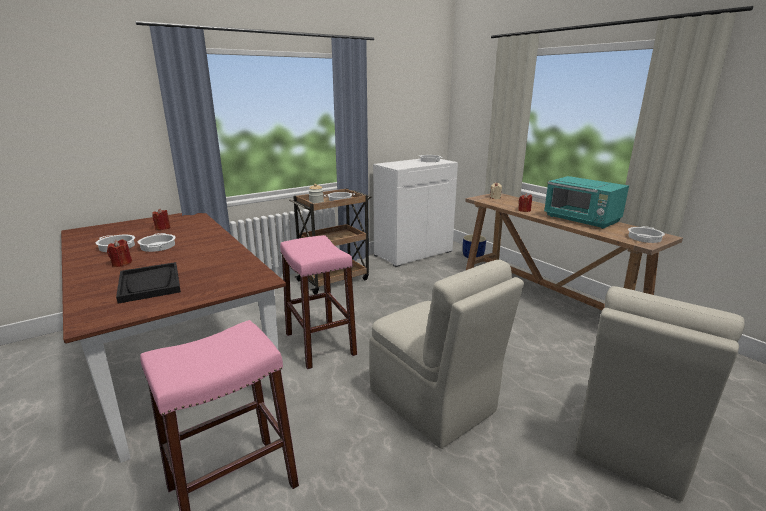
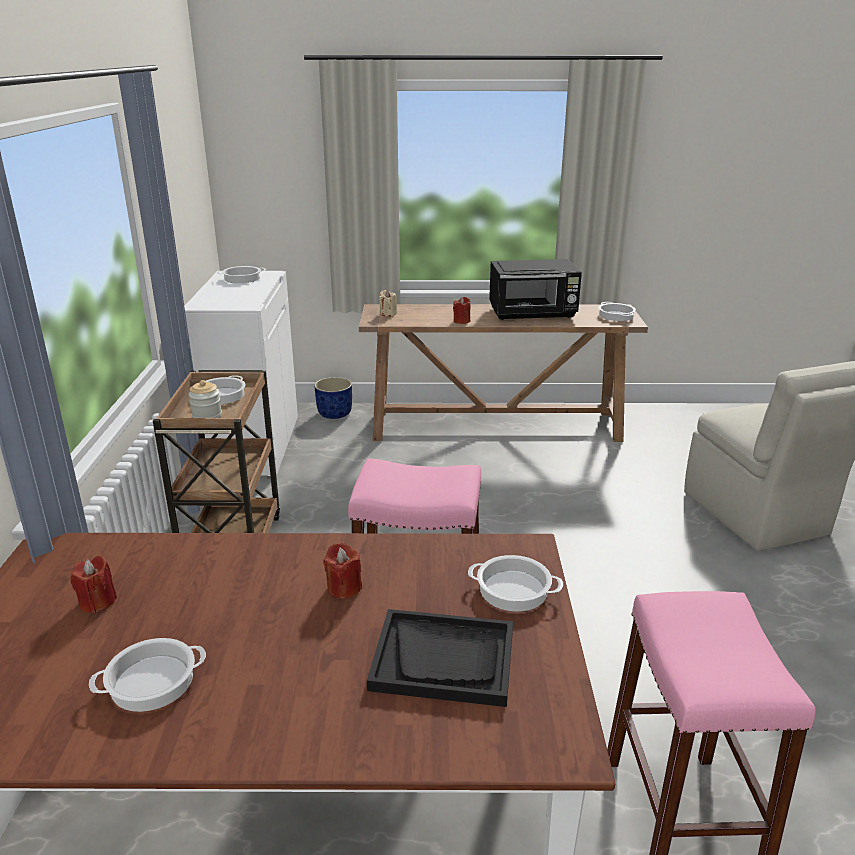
camera: 55 degrees left, 5 degrees up
(121, 263) = (286, 684): red candle -> red candle (344, 588)
(157, 246) = (226, 625): cooking pot -> cooking pot (513, 590)
(434, 403) = (628, 594): beige chair -> none
(581, 220) = (533, 314): turquoise microwave -> black microwave

